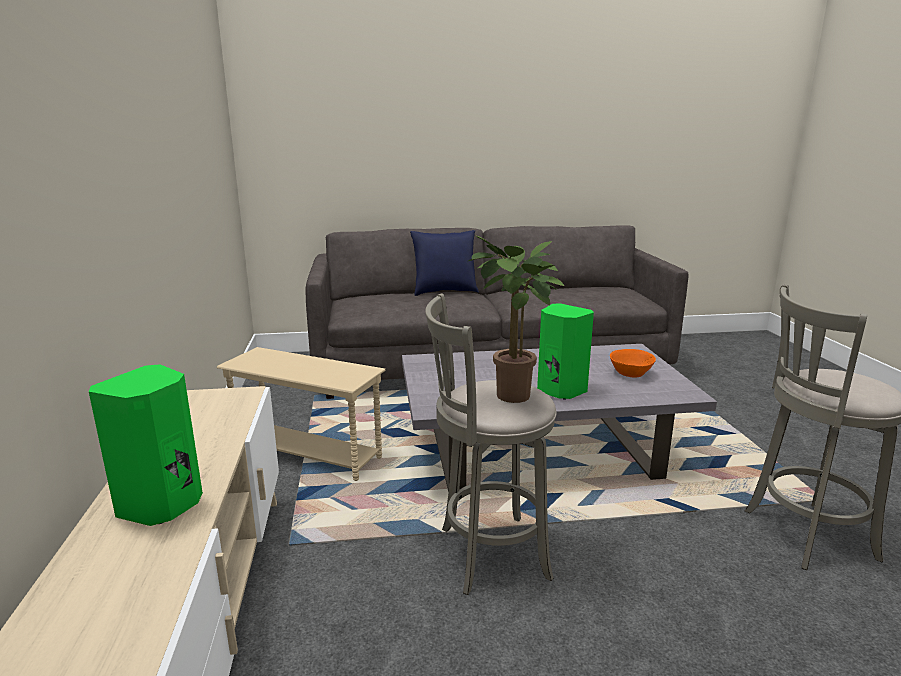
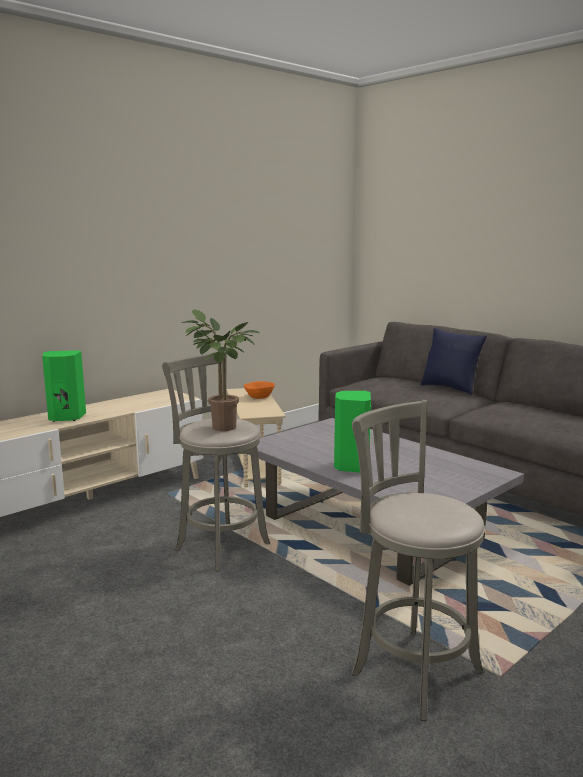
camera: 55 degrees right, 5 degrees down
(630, 374) = (433, 480): orange bowl -> orange bowl (259, 397)

